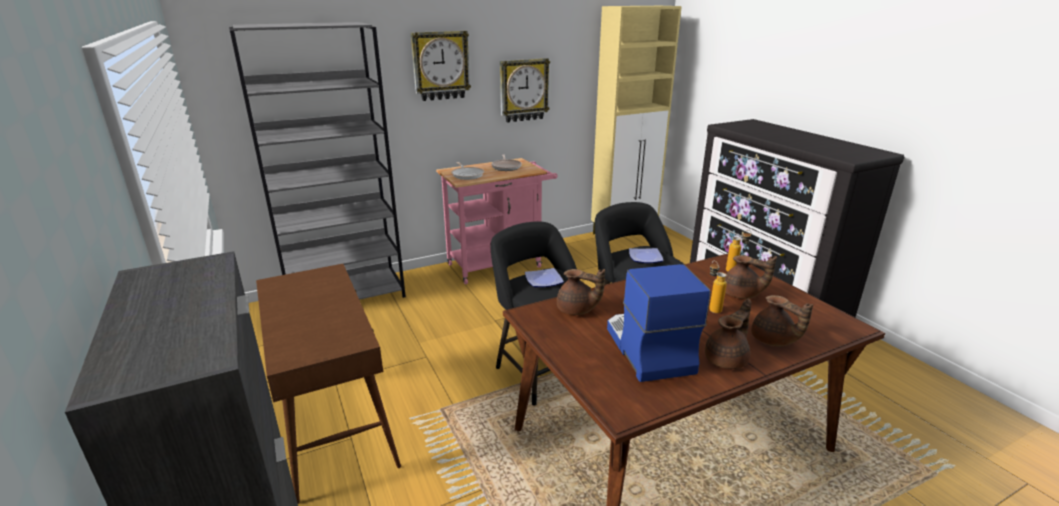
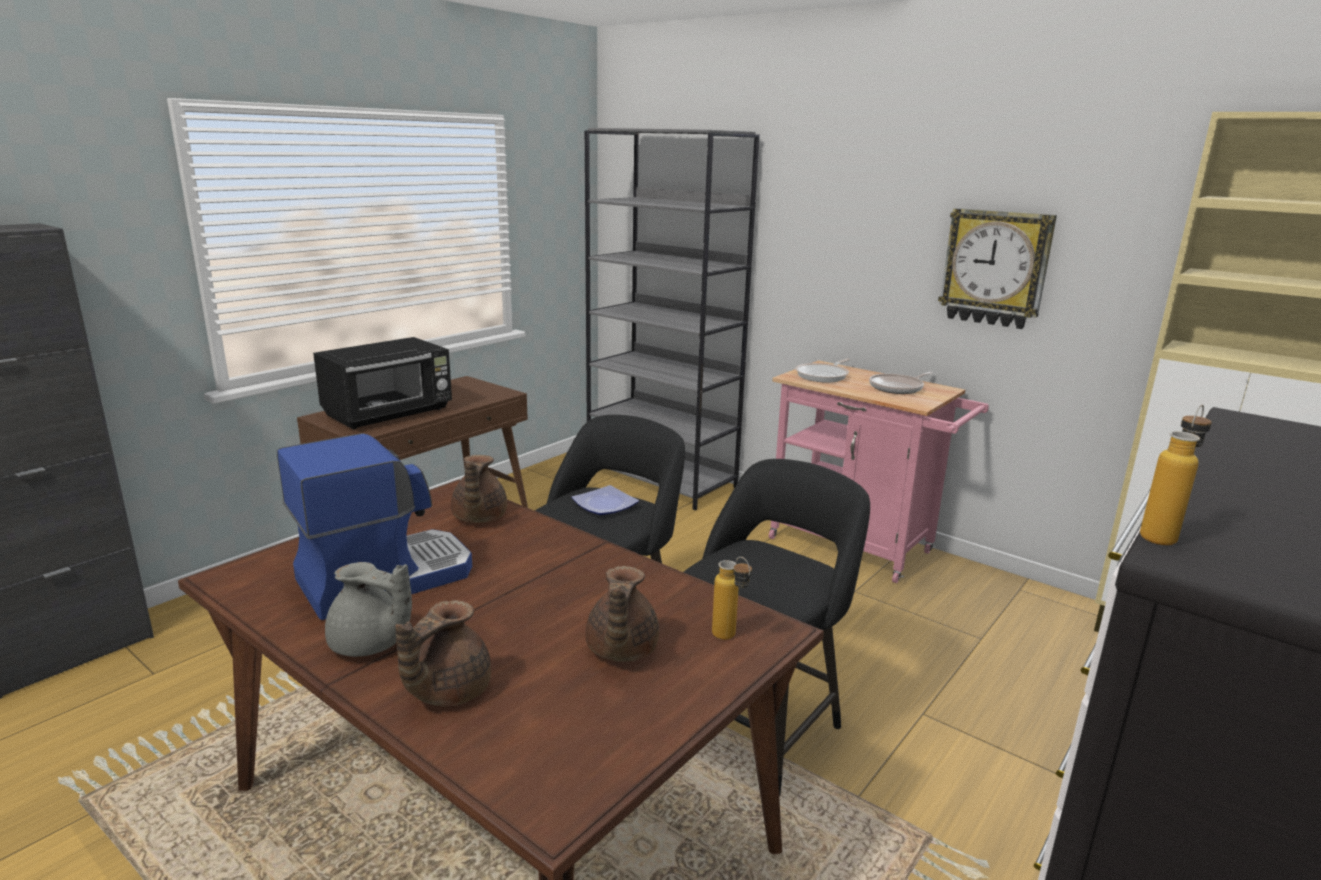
camera: 65 degrees right, 5 degrees down
(321, 324) = (390, 413): none -> black microwave
(440, 65) = (855, 204): wall clock -> none
(644, 257) = (767, 569): plate -> none
(712, 308) = (544, 621): bottle -> bottle (1162, 535)
(727, 359) = (370, 645): brown teapot -> grey teapot

